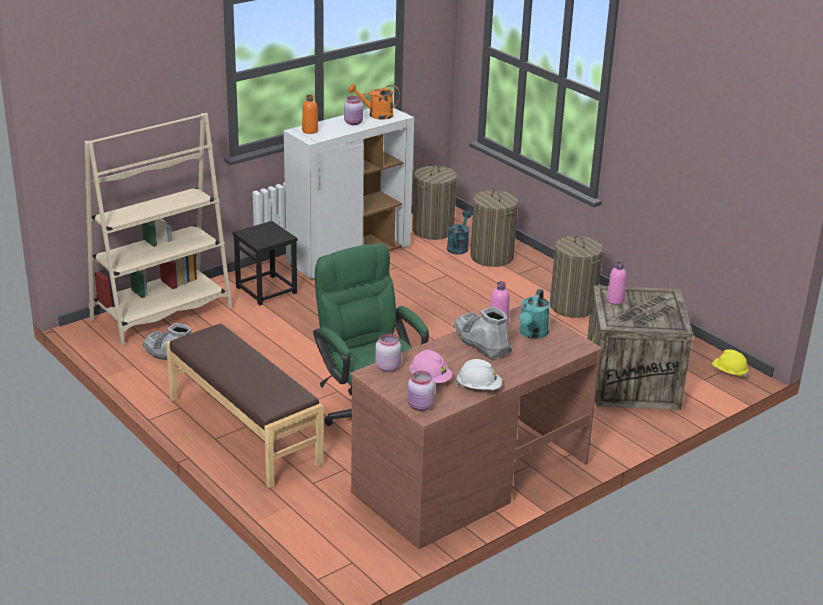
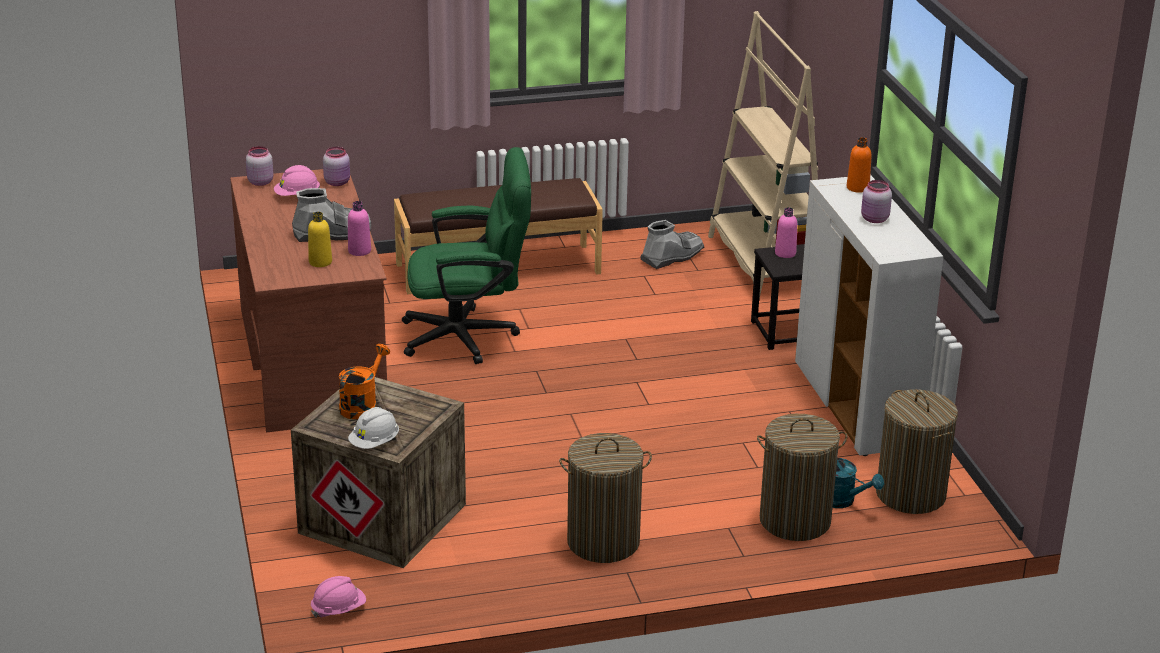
camera: 115 degrees right, 0 degrees up
(376, 115) = (898, 239): orange watering can -> orange watering can (362, 405)
(478, 387) = (258, 212): white hard hat -> white hard hat (374, 443)
(532, 334) = (320, 262): turquoise watering can -> yellow bottle
(615, 300) = (414, 404): pink bottle -> pink bottle (785, 253)
(729, 372) = (338, 609): yellow hard hat -> pink hard hat

